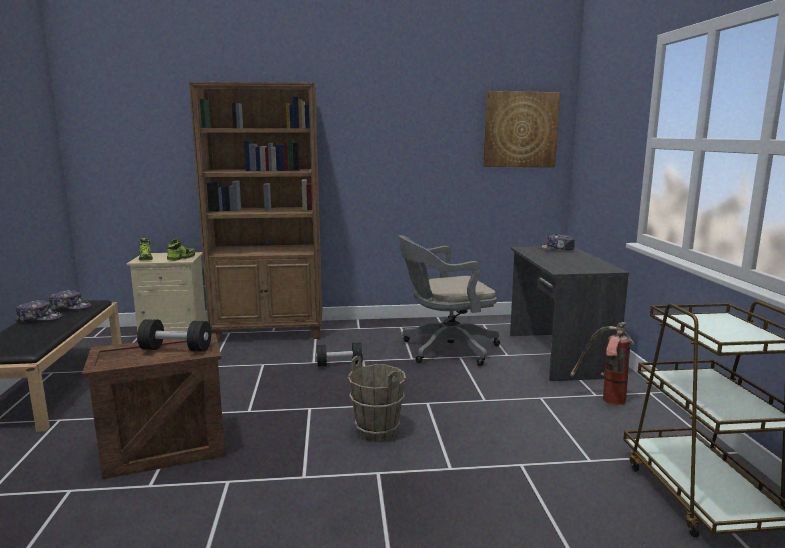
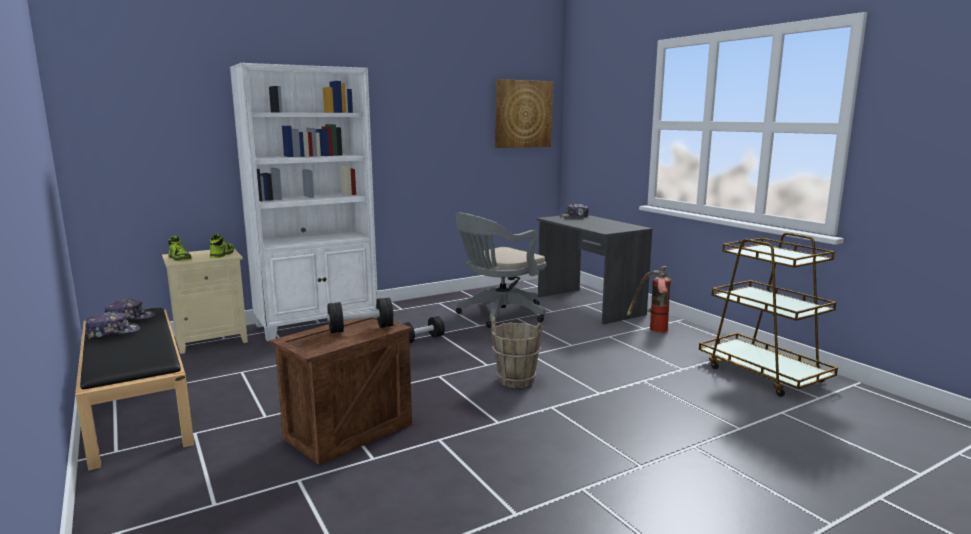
camera: 25 degrees left, 0 degrees up
(270, 332) = (318, 324): brown bookcase -> white bookcase

